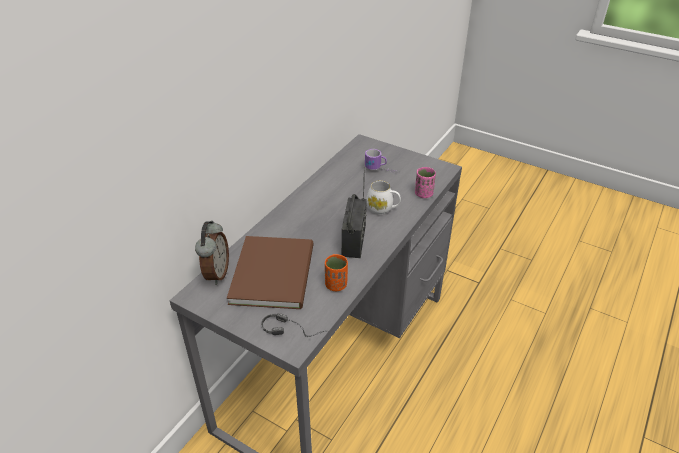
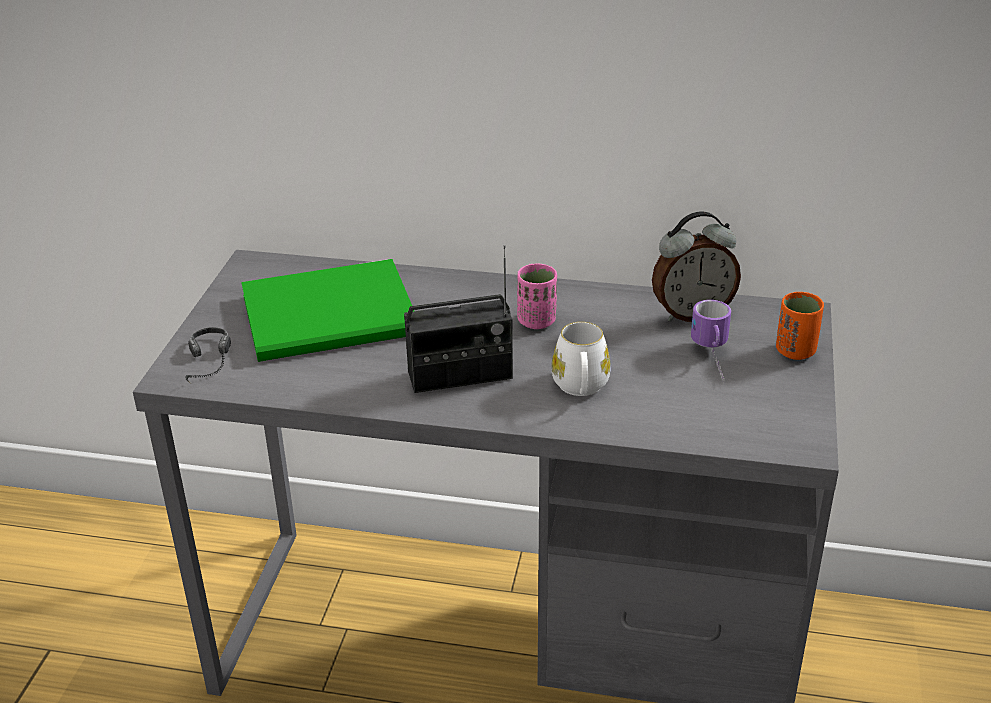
camera: 70 degrees right, 5 degrees down
(216, 273) = (306, 267): alarm clock -> alarm clock (691, 313)
(275, 272) = (335, 317): brown book -> green book
(336, 285) = (330, 383): orange cup -> orange cup (795, 351)
(423, 194) = (674, 431): pink cup -> pink cup (536, 321)

